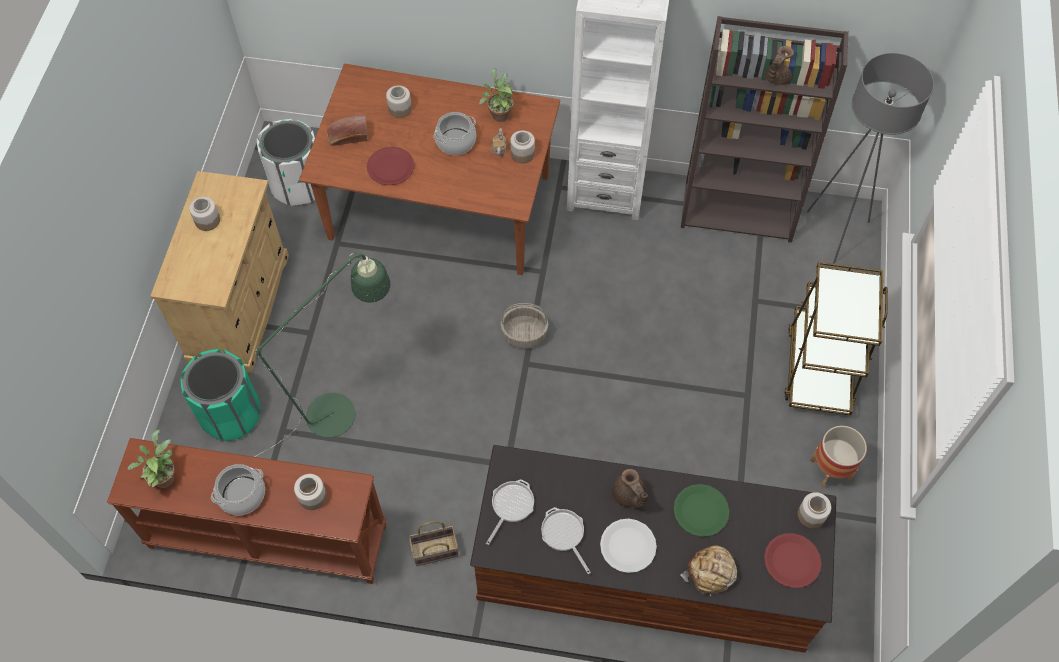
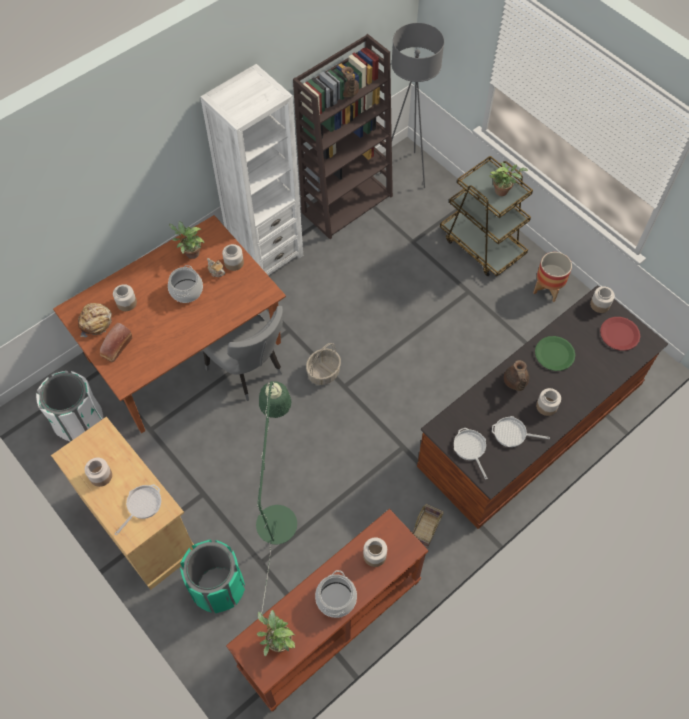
camera: 50 degrees left, 0 degrees up
(205, 271) = (142, 505): none -> frying pan
(390, 167) = (167, 340): red plate -> none
(467, 272) = (248, 370): none -> grey chair
(628, 546) = (546, 406): white plate -> jar
(629, 495) = (515, 382): brown teapot -> brown teapot turned 75 degrees clockwise
(710, 573) = (596, 378): bread -> bread (96, 322)
(853, 315) = (503, 190): none -> potted plant

